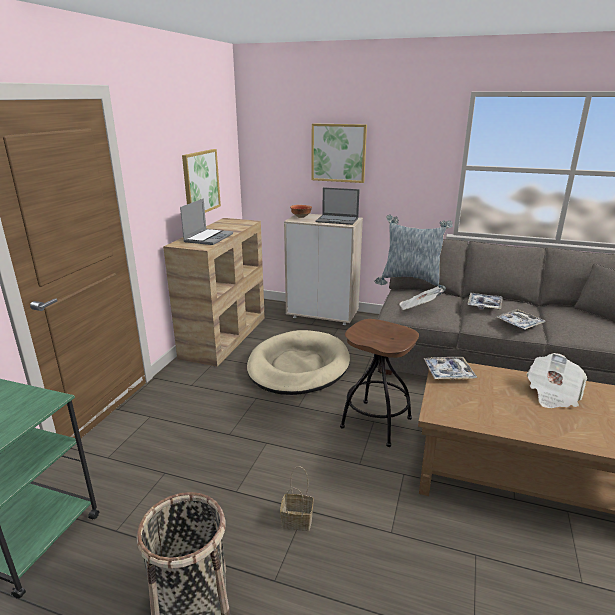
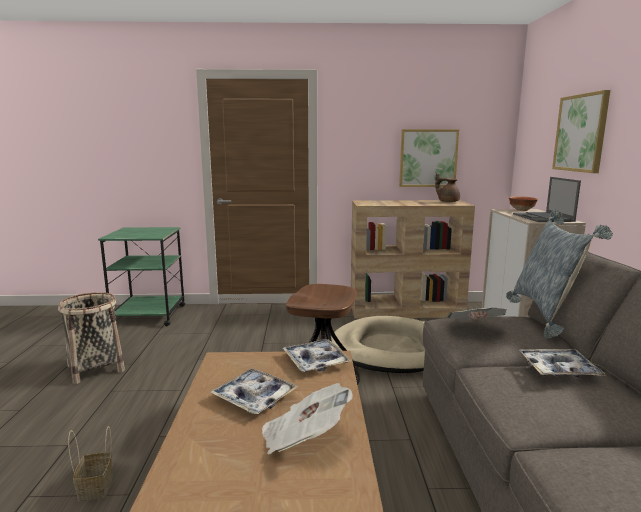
camera: 70 degrees right, 10 degrees down
(208, 238) = (390, 203): laptop -> none
(228, 222) = (447, 201): none -> brown teapot
(298, 520) = (170, 389): basket -> basket (96, 488)
(519, 323) = (530, 405): tray -> tray (254, 397)

